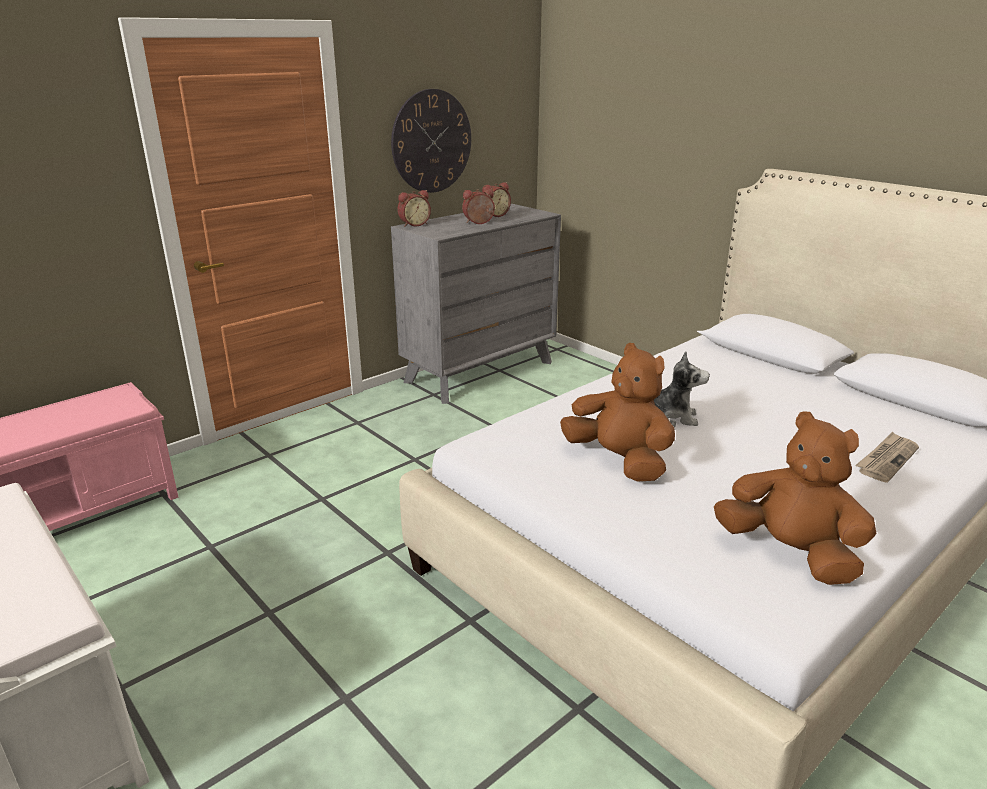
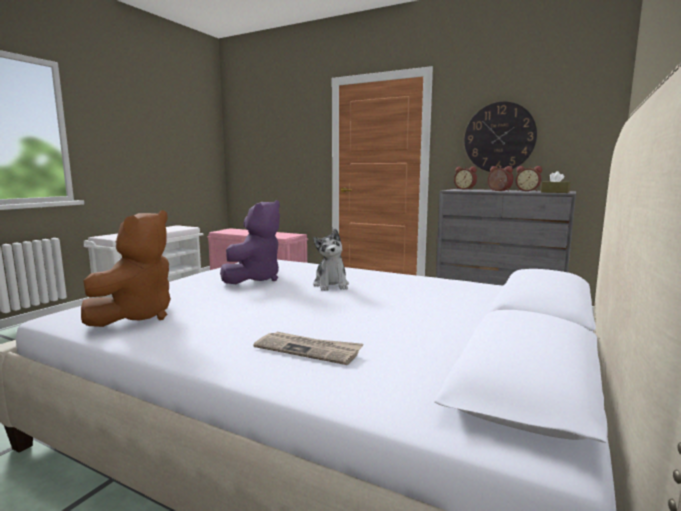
camera: 70 degrees right, 15 degrees down
(536, 215) = (555, 192): none -> brown tissue box
(619, 461) = (255, 279): brown plush toy -> purple plush toy

